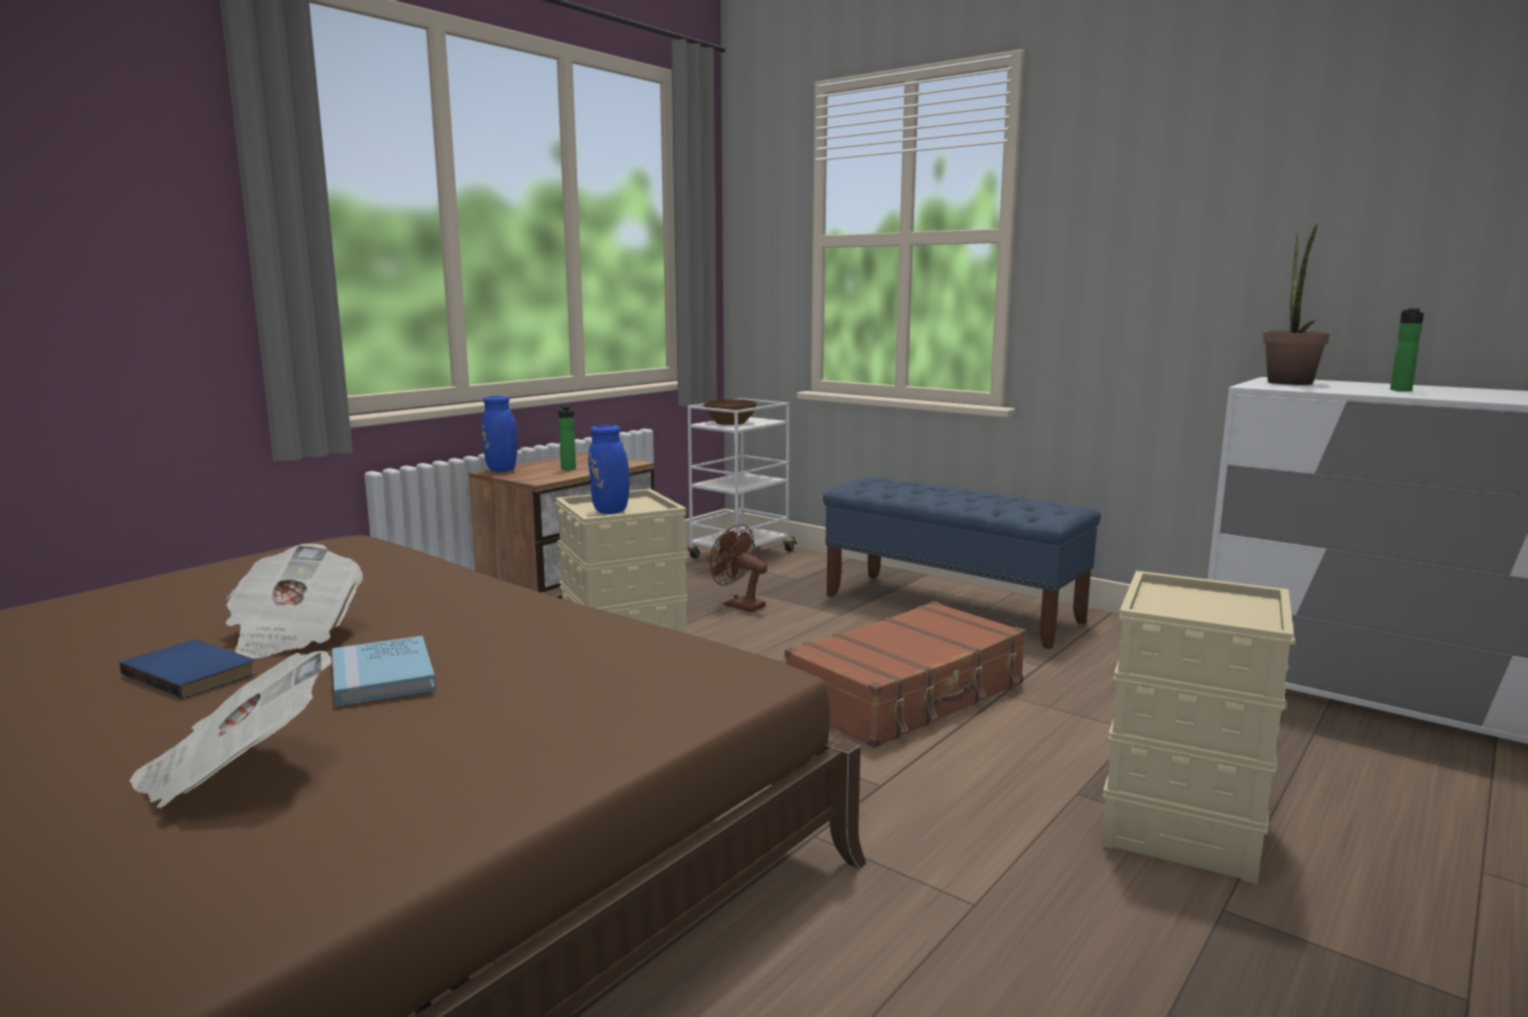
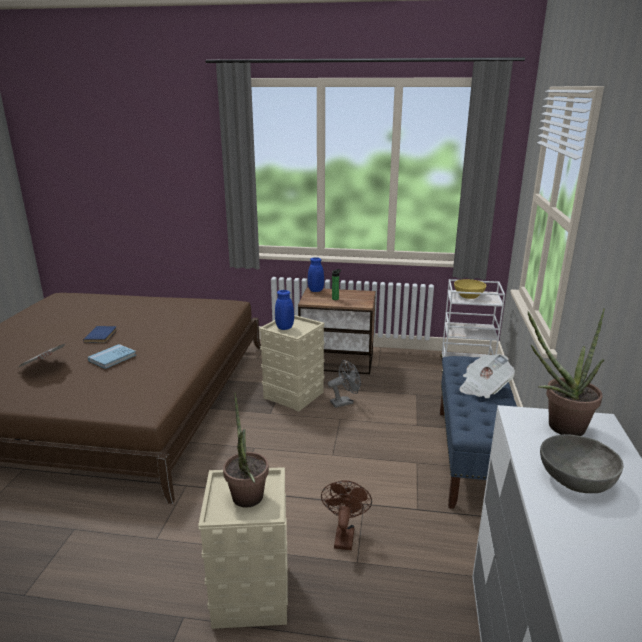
camera: 60 degrees right, 10 degrees up
(293, 634) = (138, 334): newspaper -> newspaper (483, 388)
(710, 639) = (345, 402): none -> grey fan
(730, 422) = (469, 295): brown bowl -> yellow bowl
(738, 605) = (394, 394): brown fan -> brown fan (344, 534)
(908, 695) = (333, 474): brown suitcase -> none
(1218, 607) = (247, 502): none -> potted plant
(1400, 390) = (575, 478): bottle -> grey bowl

